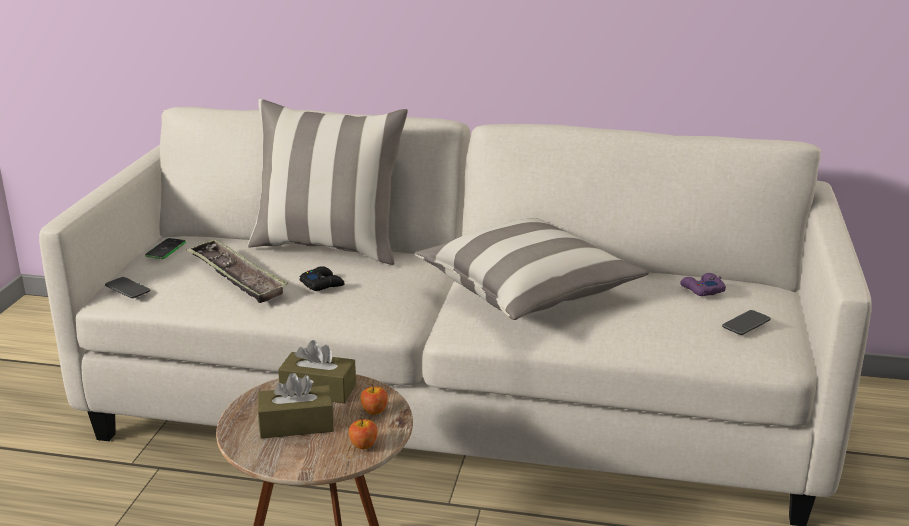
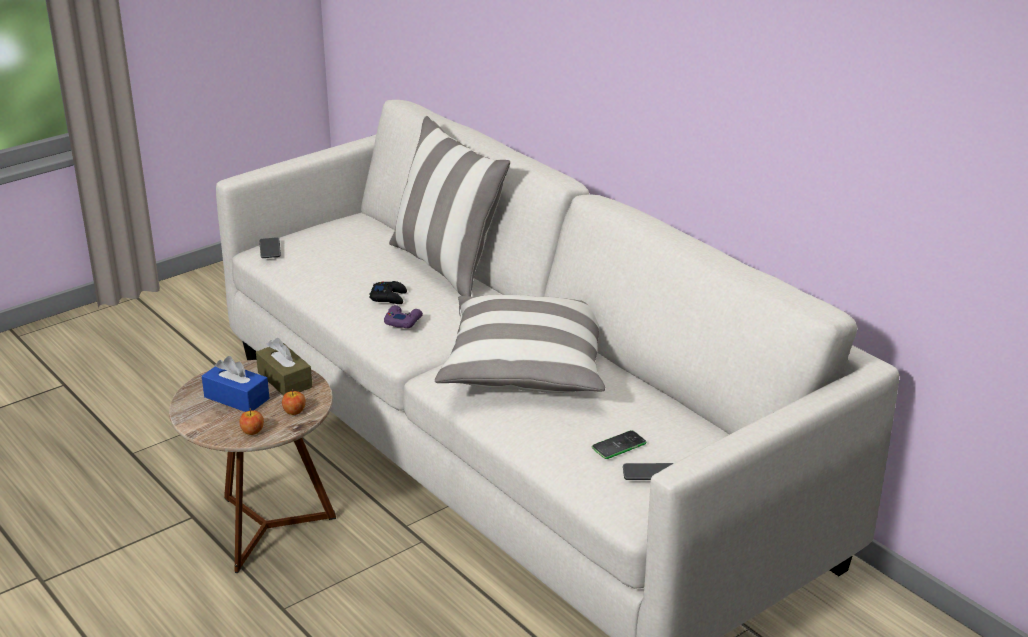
camera: 40 degrees right, 5 degrees up
(165, 249) = (334, 225): phone -> phone (619, 445)
(236, 277) = (343, 267): tray -> none
(296, 424) = (236, 398): brown tissue box -> blue tissue box
(702, 289) = (669, 428): purple game controller -> purple game controller (402, 321)

